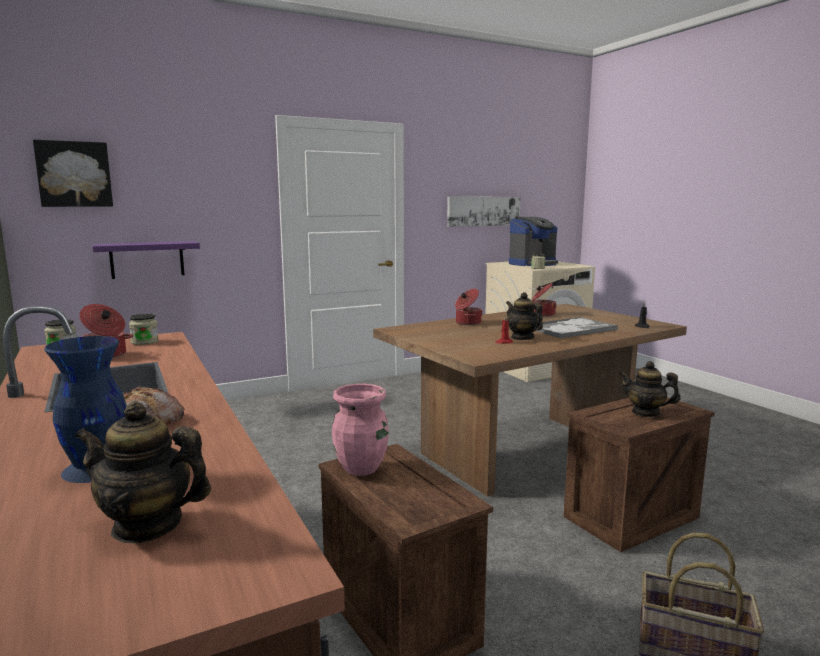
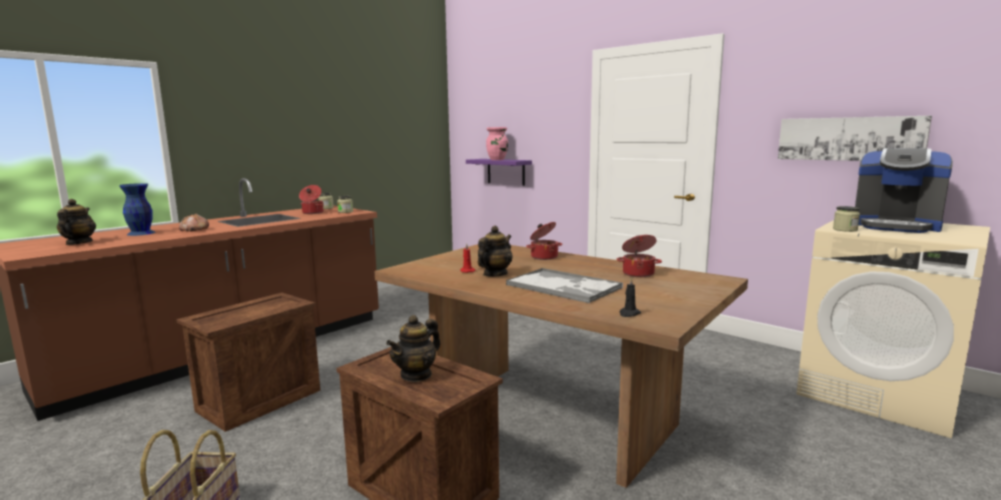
camera: 70 degrees right, 0 degrees up
(74, 174) = (476, 112): picture -> none
(361, 468) = (273, 300): pink vase -> pink vase (497, 159)
(646, 412) = (416, 375): teapot -> teapot turned 150 degrees counterclockwise

